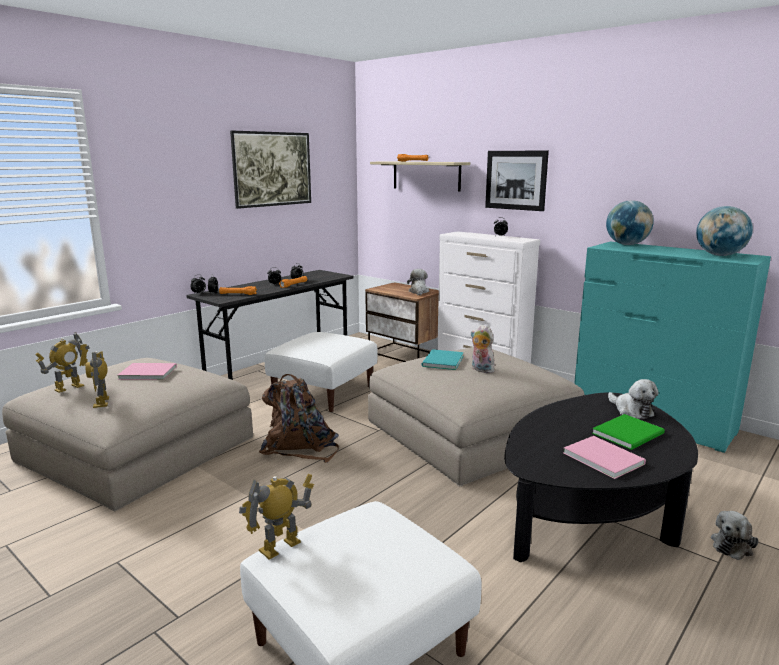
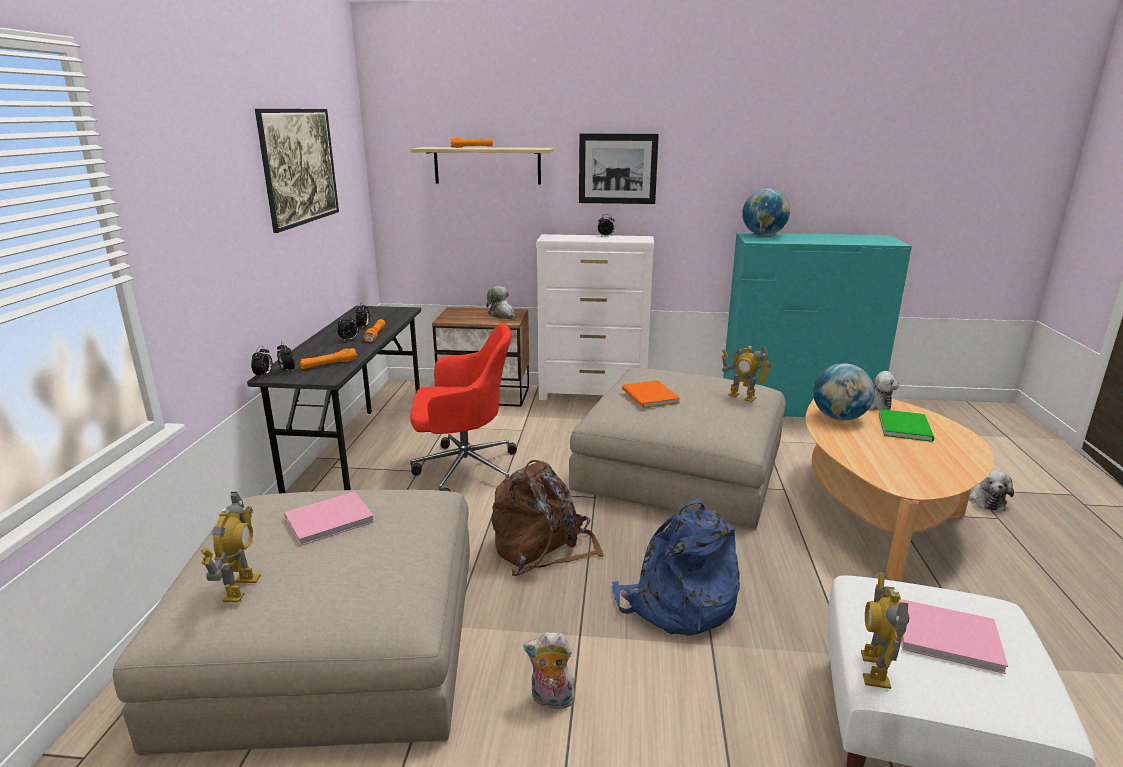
camera: 35 degrees left, 5 degrees up
(102, 402) = (347, 589): toy robot -> toy robot (742, 396)
(323, 392) = (464, 470): white ottoman -> red office chair
(328, 505) = (677, 604): none -> blue backpack
(441, 361) = (649, 397): turquoise book -> orange book
(481, 370) = (701, 396): plush toy -> plush toy (551, 700)
(591, 512) = (876, 511): black coffee table -> beige coffee table
(602, 457) = (929, 456): pink book -> pink book (944, 634)
(719, 255) = (861, 239): globe -> globe (839, 418)

